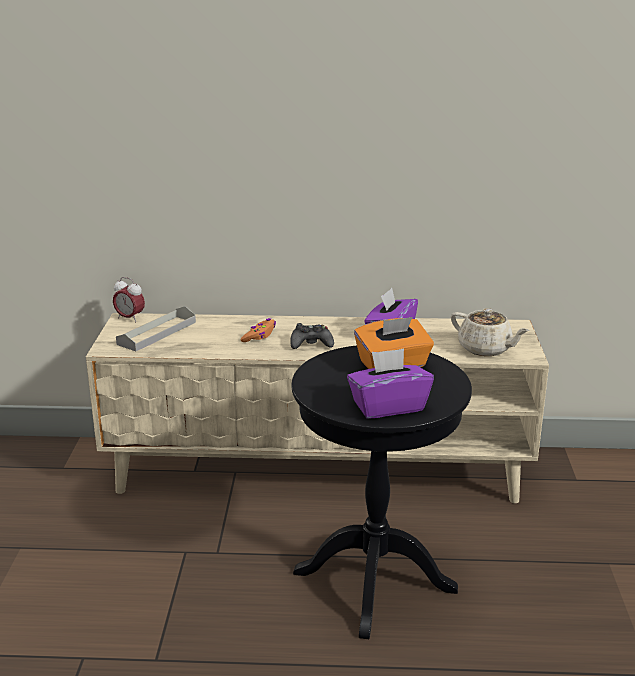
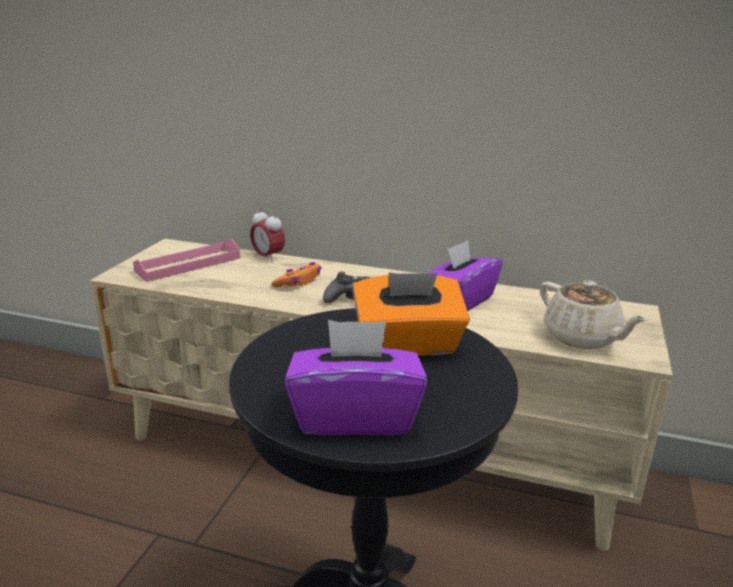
camera: 15 degrees right, 0 degrees up
(130, 318) = (175, 246): alarm clock -> alarm clock (268, 257)
(157, 333) = (188, 264): grey tray -> pink tray

